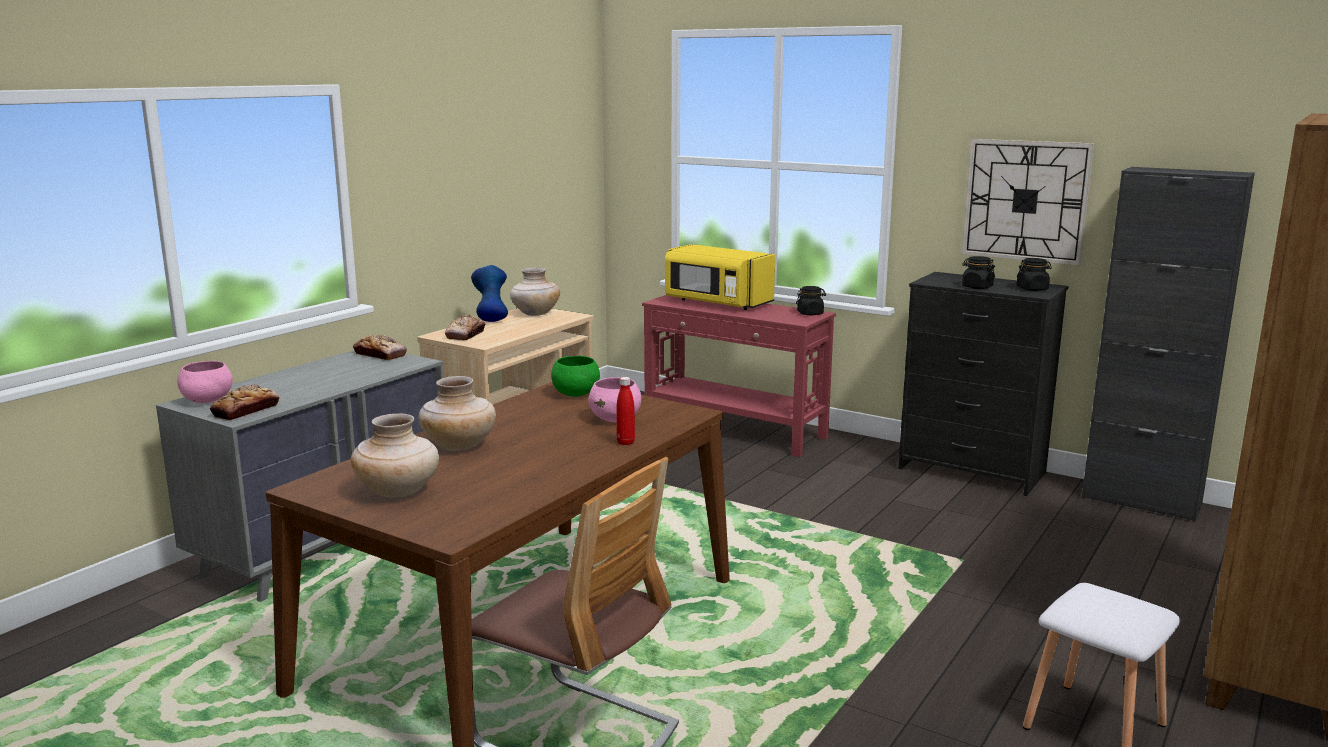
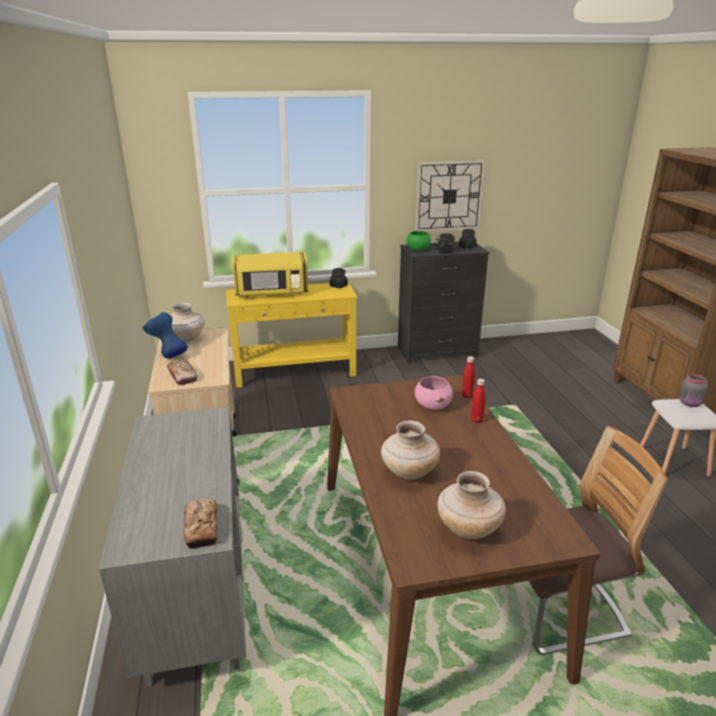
camera: 45 degrees left, 10 degrees up
(207, 401) = (139, 537): pink bowl -> none
(380, 355) = (169, 421): bread -> none
(575, 394) = (368, 397): green bowl -> green bowl (418, 249)
(674, 425) = (467, 395): none -> red bottle
(735, 431) = (295, 372): red console table -> yellow console table
(1129, 604) = (690, 404): none -> grey jar
(1141, 501) = (515, 342): black cabinet -> none

